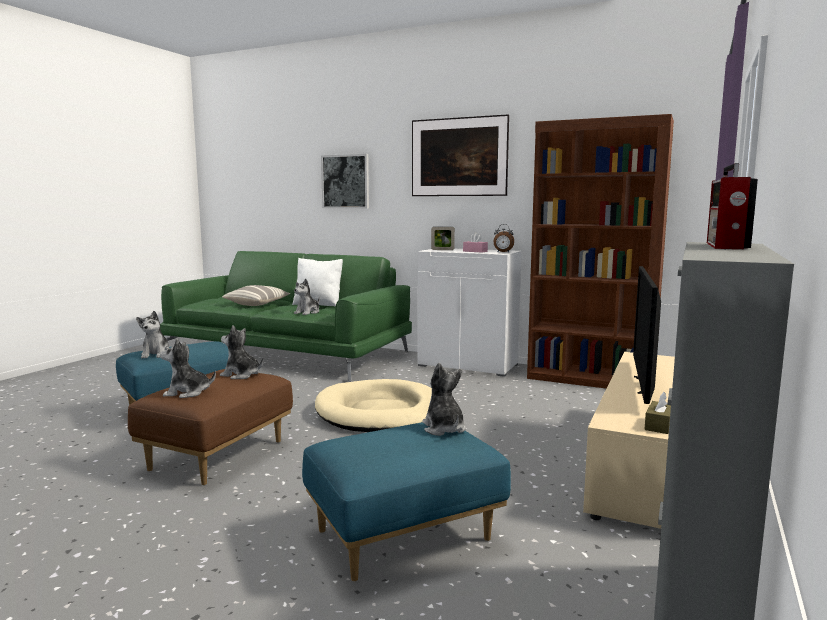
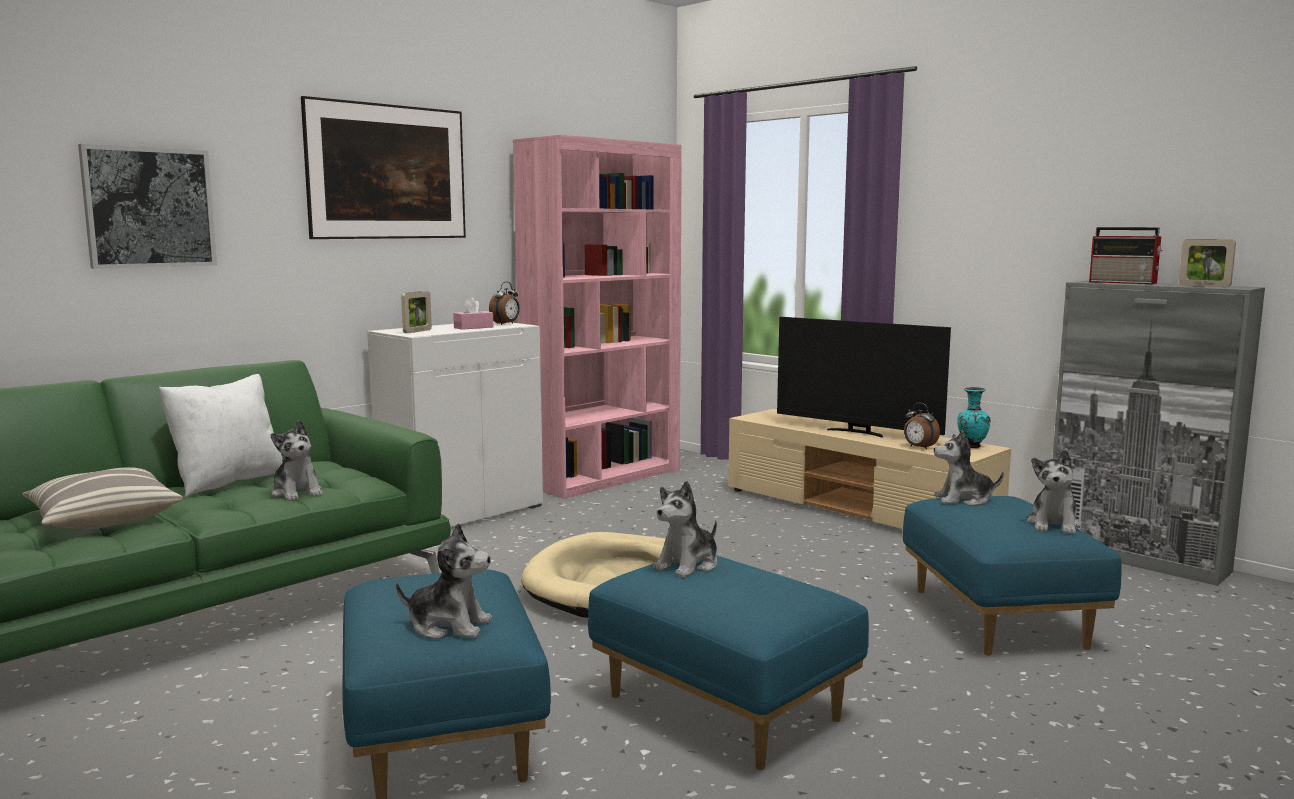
camera: 70 degrees left, 0 degrees up
(187, 393) = (772, 599): plush toy -> plush toy (1054, 525)
(218, 456) = (725, 708): brown ottoman -> blue ottoman
(590, 379) = (603, 477): brown bookcase -> pink bookcase
(616, 406) = (919, 447): none -> alarm clock
(659, 425) = (971, 447): brown tissue box -> turquoise vase
(716, 254) = (1204, 286): none -> picture frame

